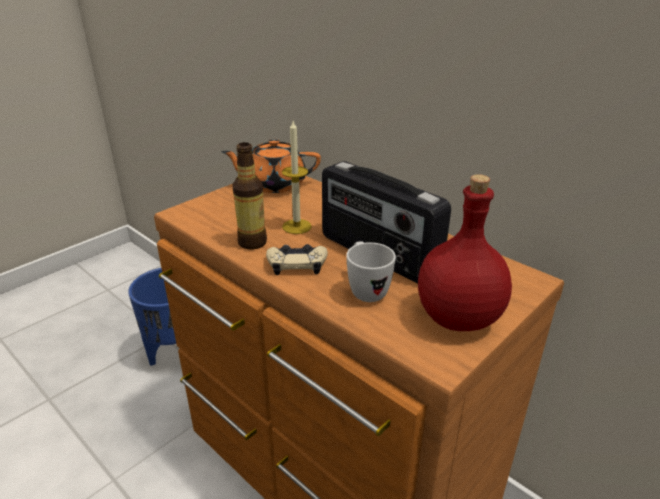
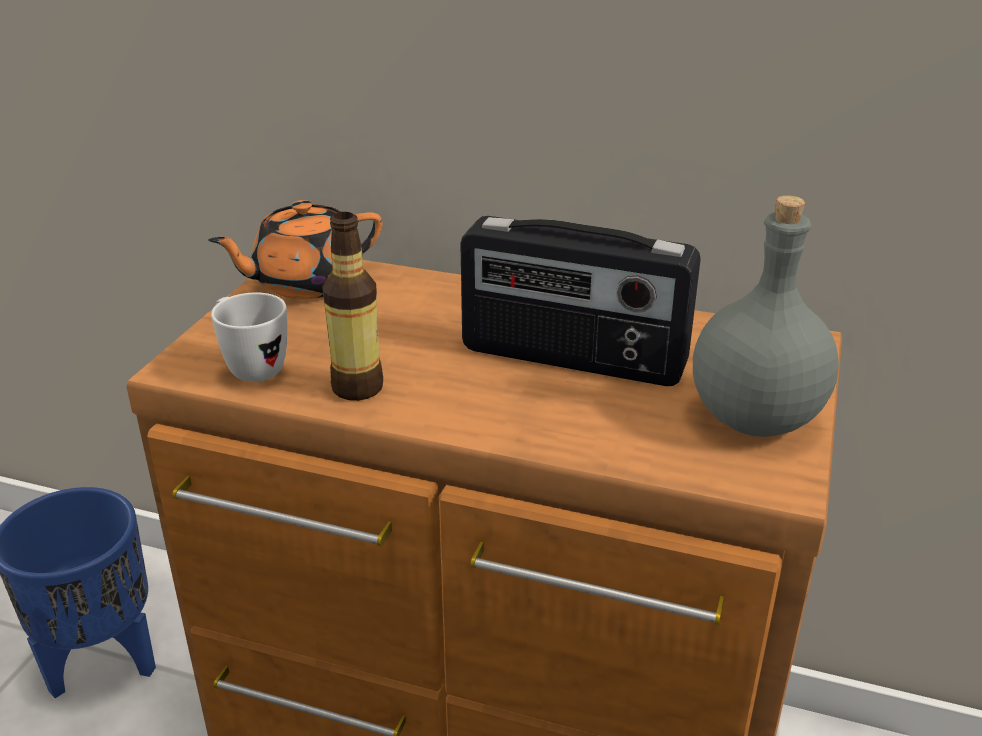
camera: 25 degrees left, 0 degrees up
(297, 226) = (408, 344): candle -> none
(297, 264) = (461, 403): beige game controller -> none
(365, 289) = (599, 414): white mug -> white mug (250, 367)
(458, 317) = (754, 417): red bottle -> grey bottle

